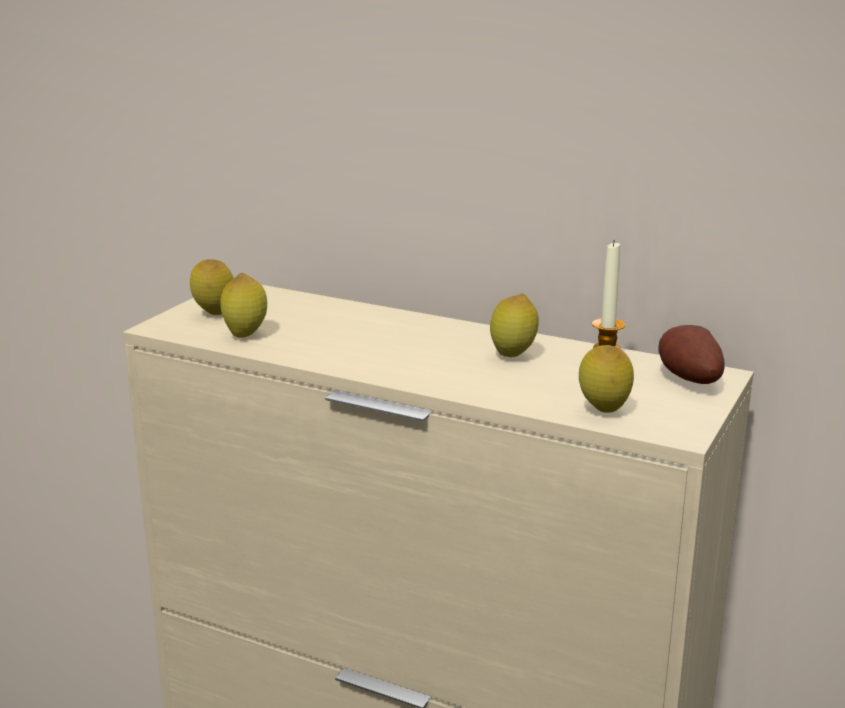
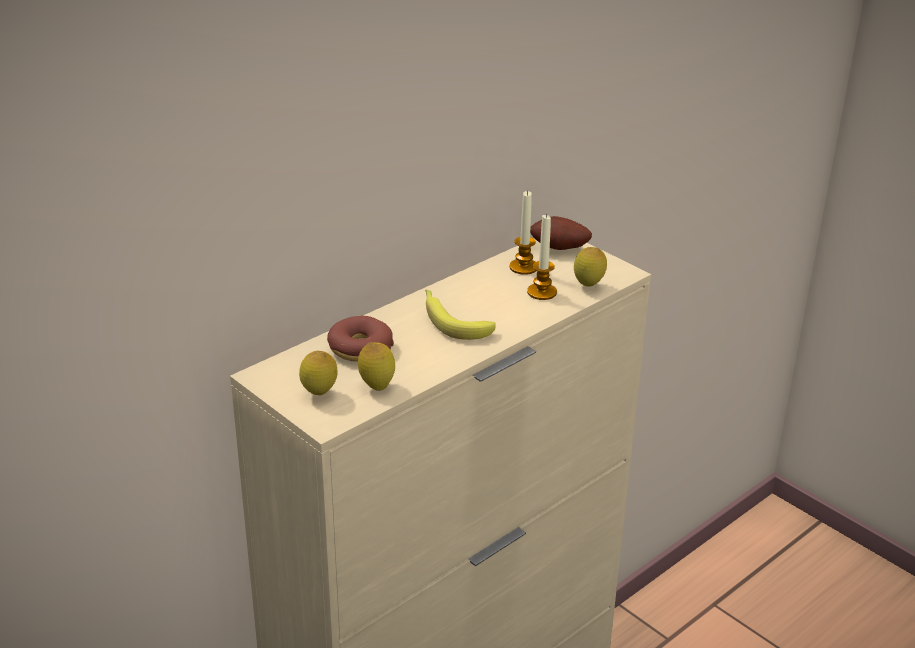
camera: 70 degrees left, 10 degrees up
(320, 316) = (360, 348): none -> donut
(422, 348) = (452, 320): none -> banana
(513, 357) = (490, 293): lemon -> none
(549, 385) = (542, 292): none -> candle

